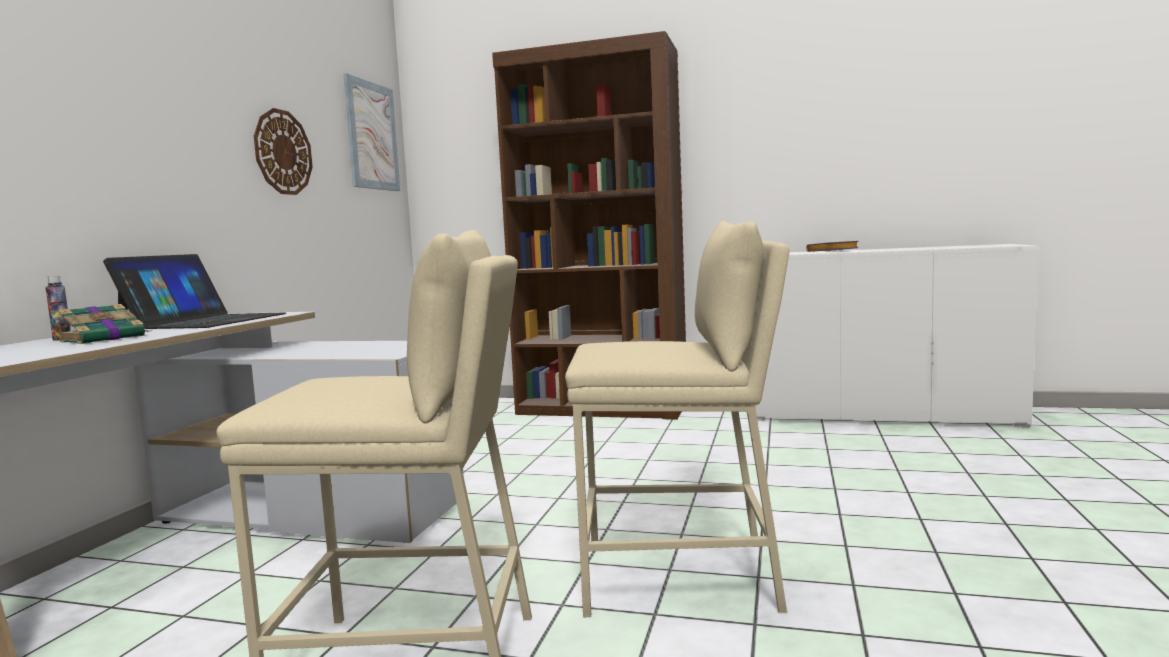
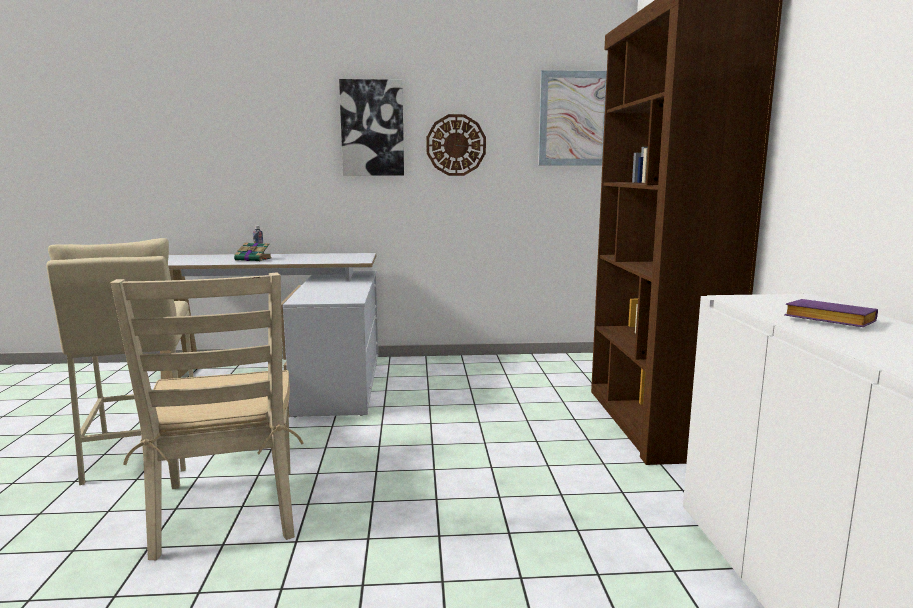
camera: 70 degrees right, 5 degrees up
(188, 111) = (372, 128): none -> picture
(204, 321) = (325, 257): laptop -> none
(679, 577) = (228, 511): beige stool -> beige chair

